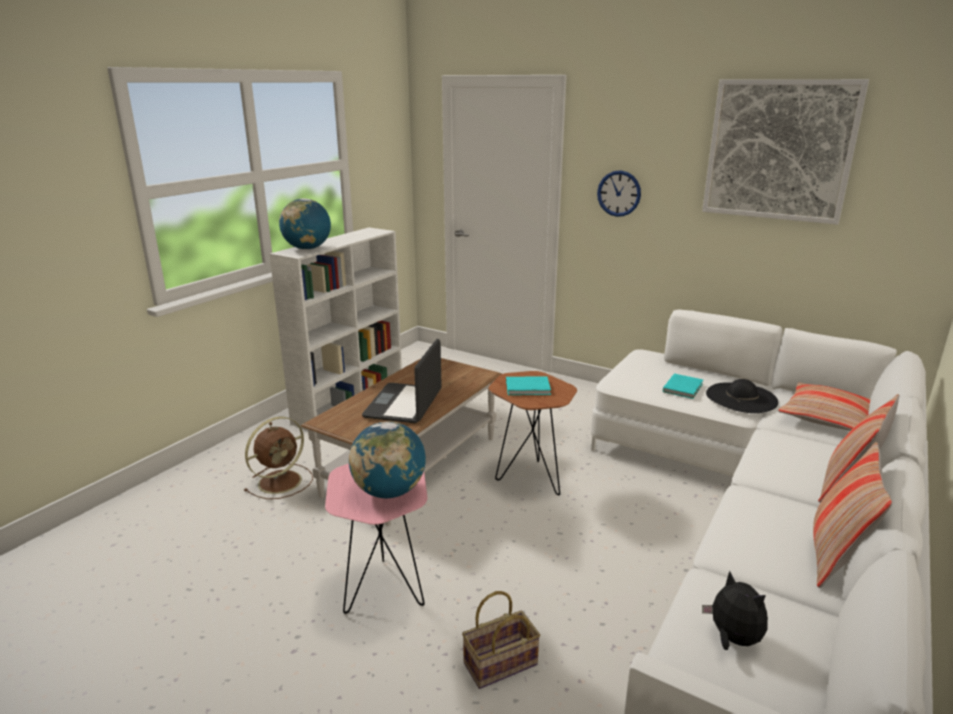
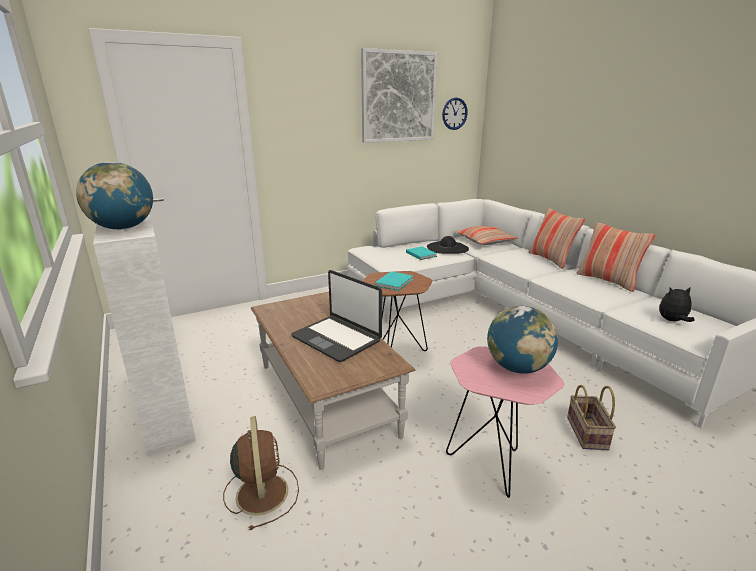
camera: 60 degrees left, 0 degrees up
(619, 193) = (302, 137): wall clock -> wall clock (454, 113)

